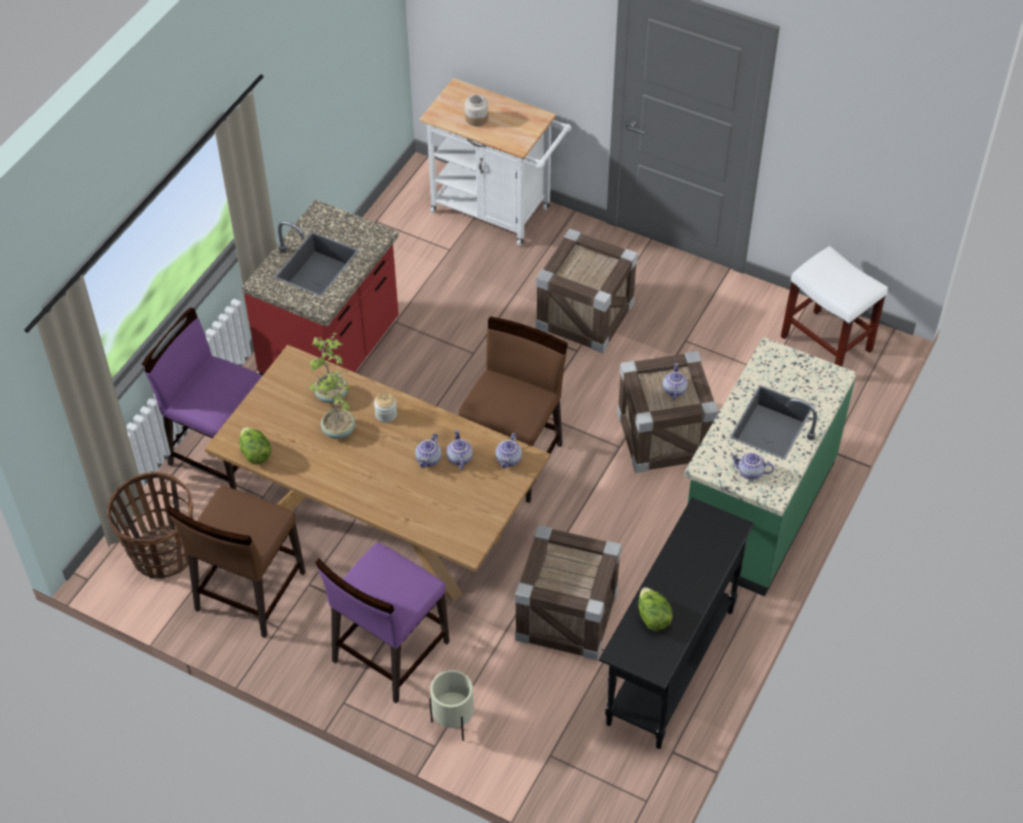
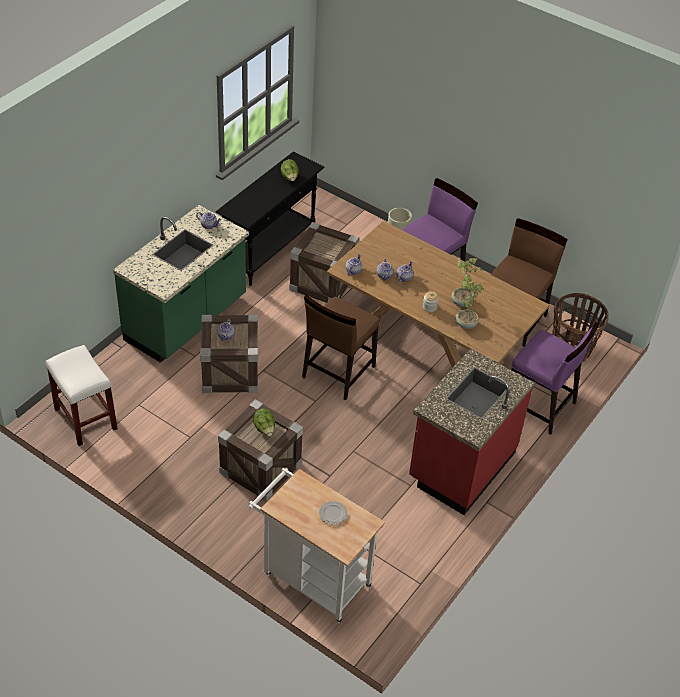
camera: 175 degrees left, 5 degrees down
(255, 454) = (516, 296): lettuce -> lettuce (264, 429)
(476, 118) = (333, 514): jar -> plate

